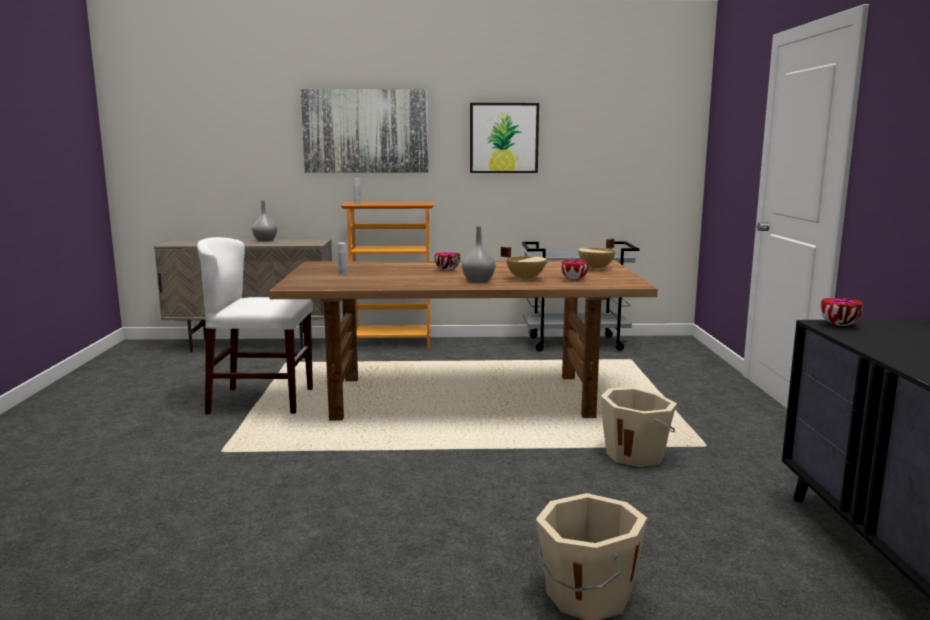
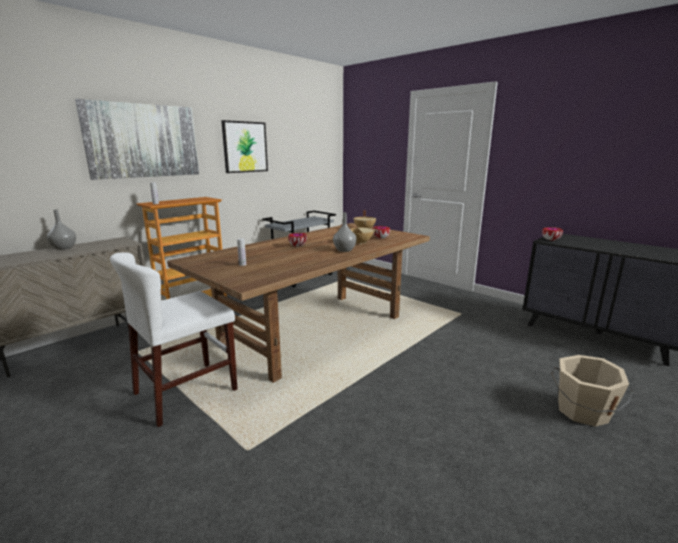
camera: 45 degrees left, 5 degrees up
(636, 454) = (450, 329): beige bucket -> none

